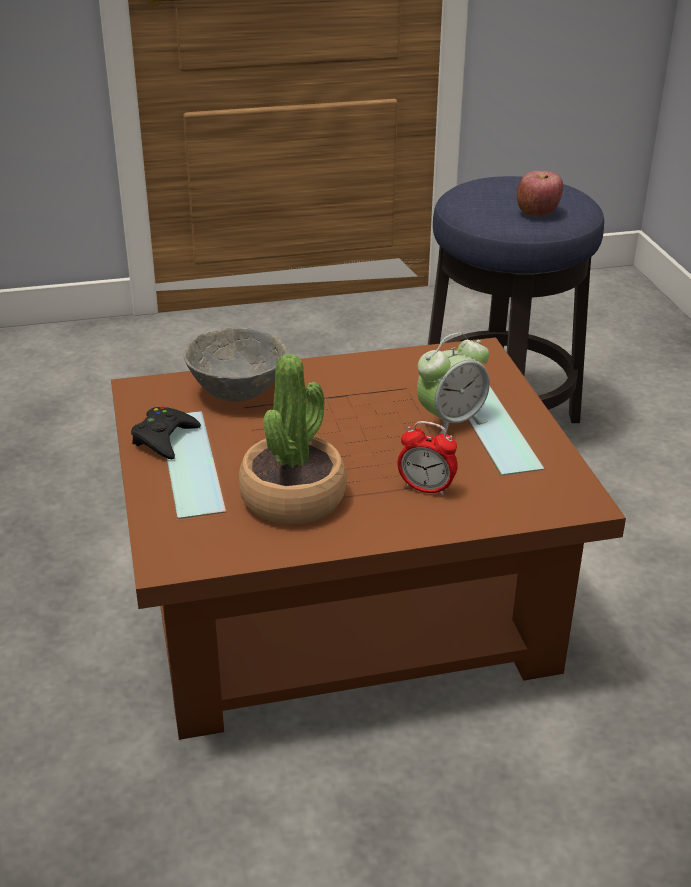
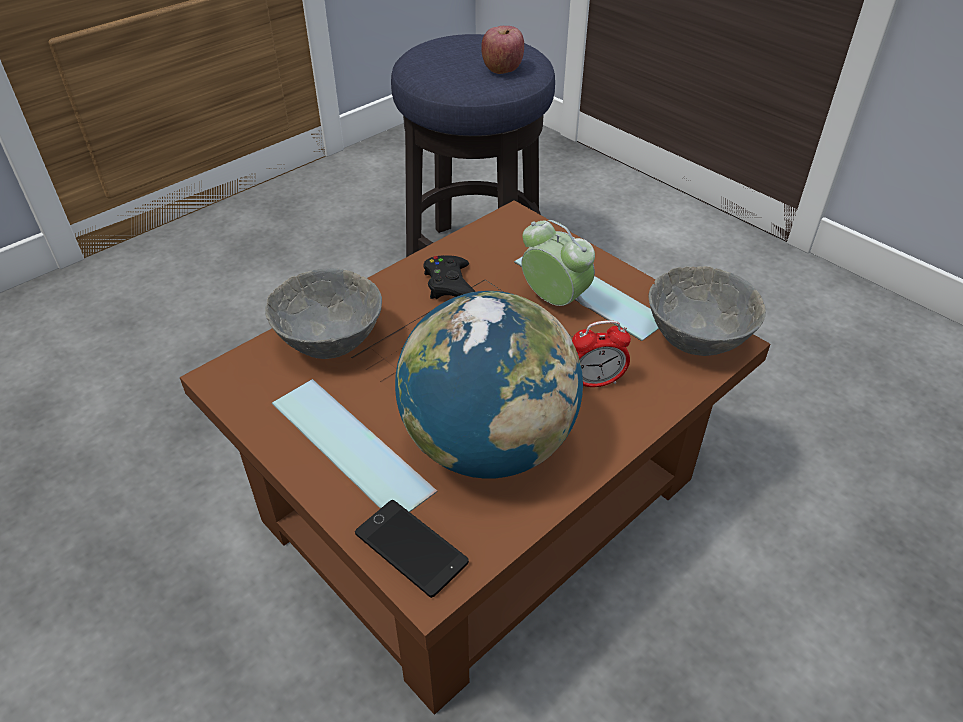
camera: 30 degrees left, 10 degrees up
(164, 438) = (301, 429): black game controller -> black game controller (450, 284)
(173, 536) = (411, 548): none -> phone
(293, 498) = (488, 444): potted plant -> globe
(450, 422) = (555, 301): alarm clock -> alarm clock turned 75 degrees counterclockwise
(555, 490) = (697, 339): none -> grey bowl

